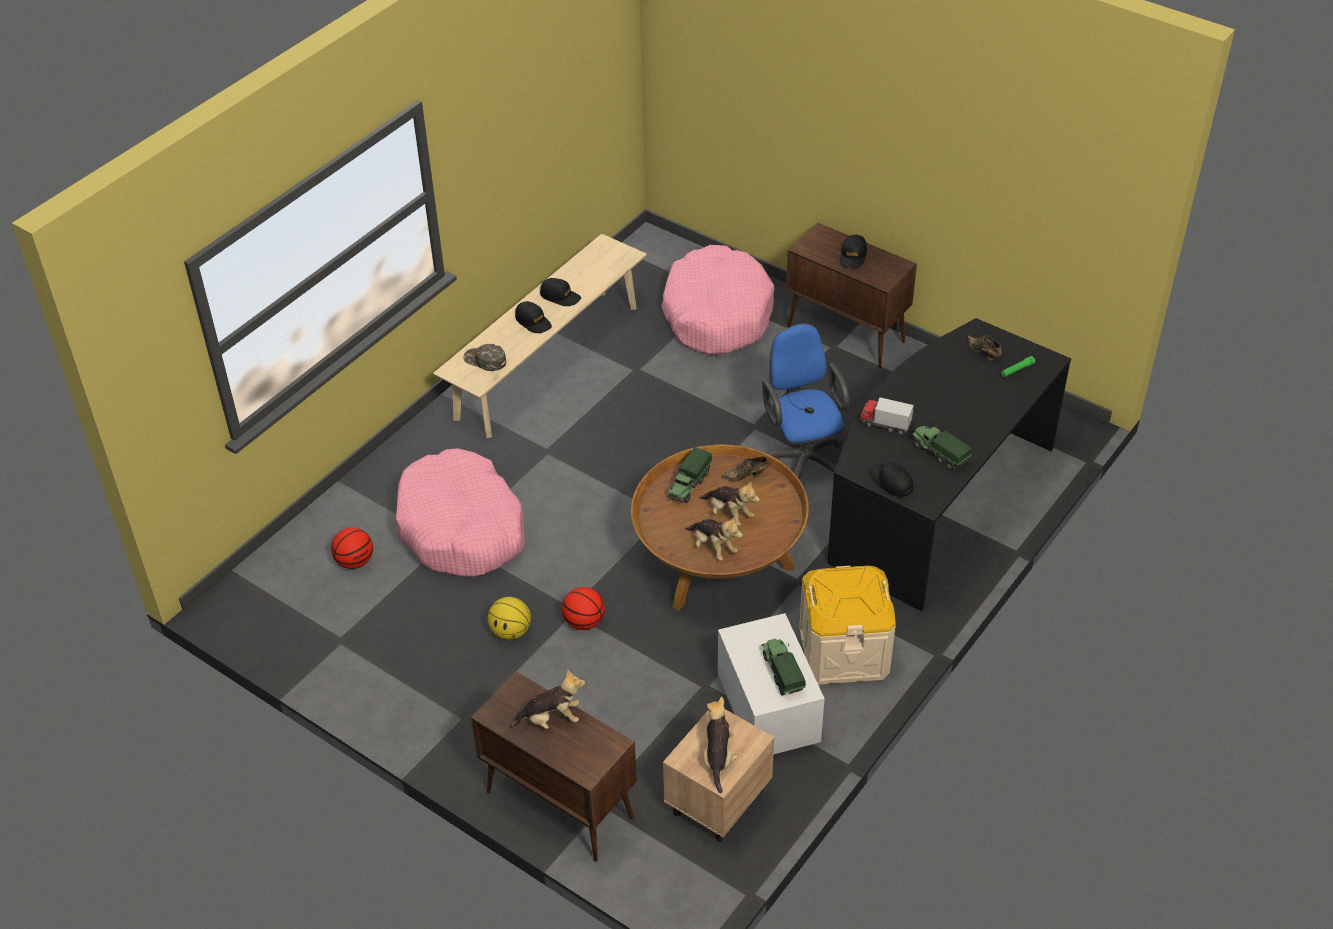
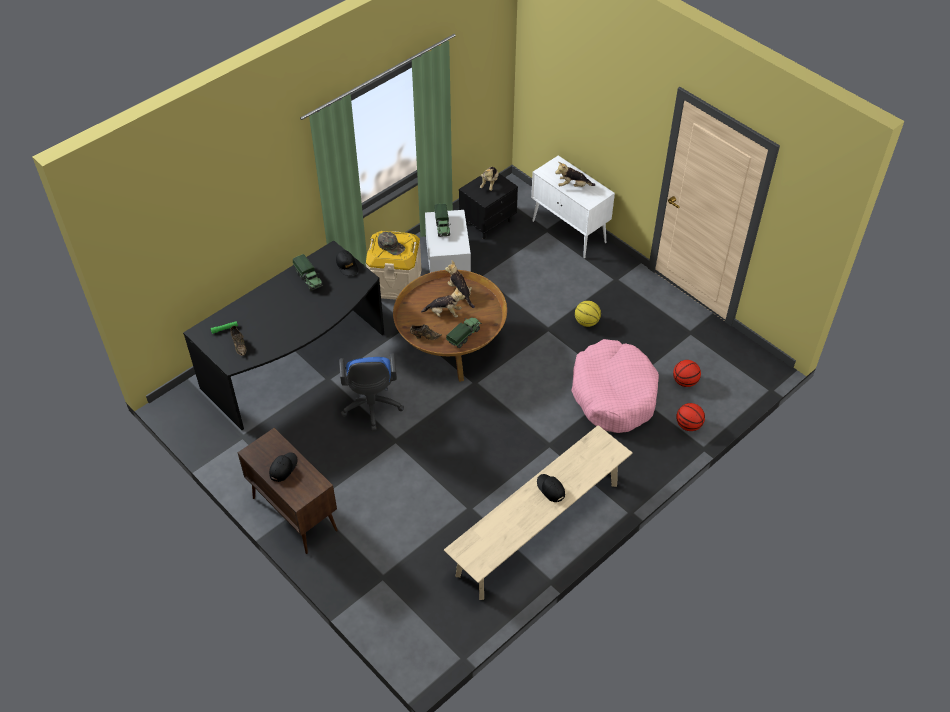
camera: 170 degrees left, 5 degrees up
(485, 360) = (592, 457): green cap -> green cap (391, 246)
(558, 804) = (569, 232): brown cabinet -> white cabinet
(560, 296) = (525, 512): black cap -> none
(584, 622) = (541, 321): basketball -> basketball (688, 425)
(717, 314) = (390, 555): pink dog bed -> none
(717, 802) = (488, 222): beige nightstand -> black nightstand
(729, 514) = (444, 313): plush toy -> plush toy turned 135 degrees clockwise
(885, 424) = (332, 303): toy truck -> none

